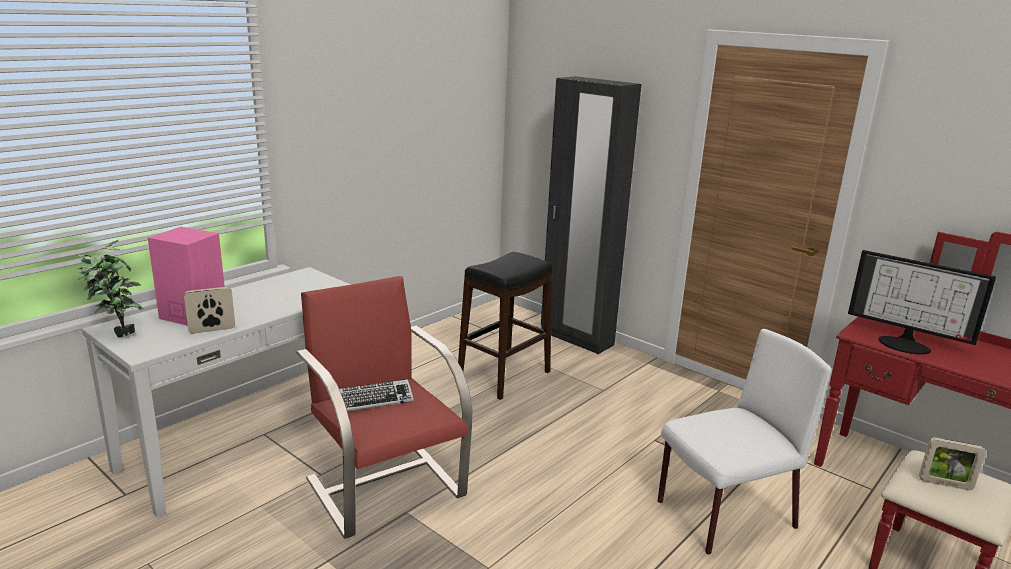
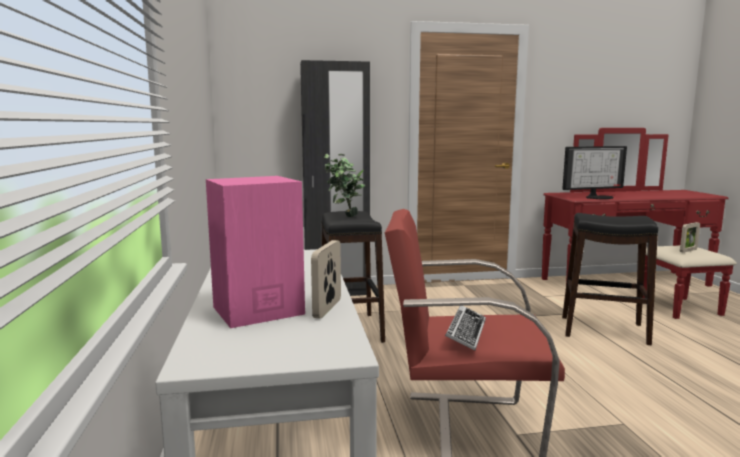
camera: 50 degrees left, 10 degrees down
(117, 333) = (235, 358): potted plant -> potted plant (343, 217)
(724, 515) = (604, 330): white chair -> black stool

